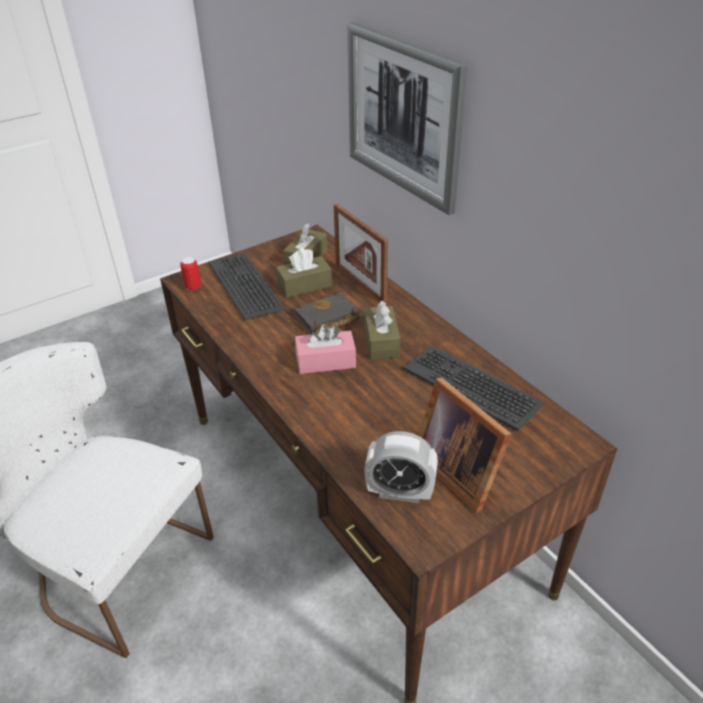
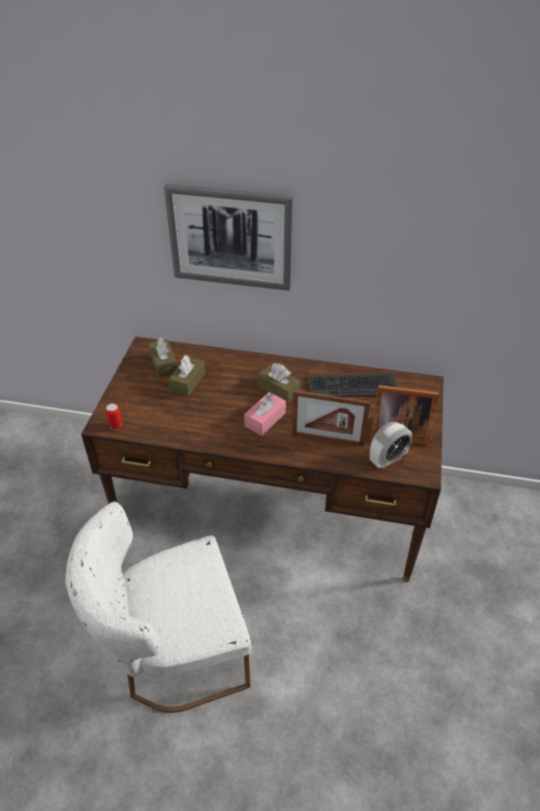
camera: 45 degrees left, 5 degrees up
(246, 285) = (150, 404): keyboard -> none
(327, 319) = (231, 395): black book -> none
(360, 283) = (219, 362): picture frame -> picture frame (327, 439)

